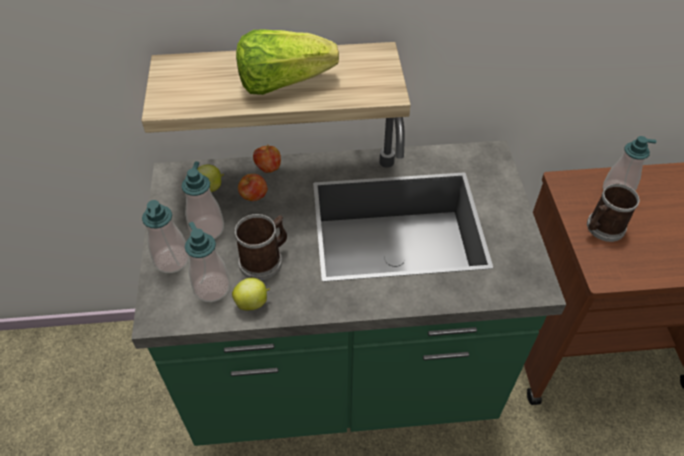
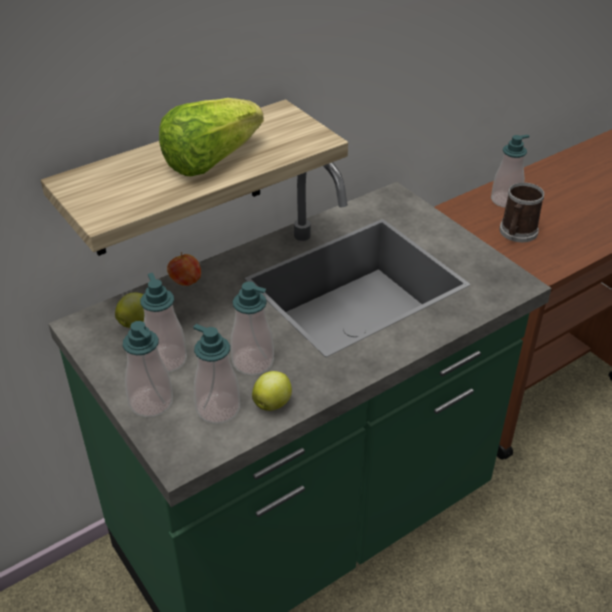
camera: 30 degrees left, 10 degrees down
(254, 197) = (192, 313): apple -> none
(265, 260) = (253, 362): mug -> soap dispenser

